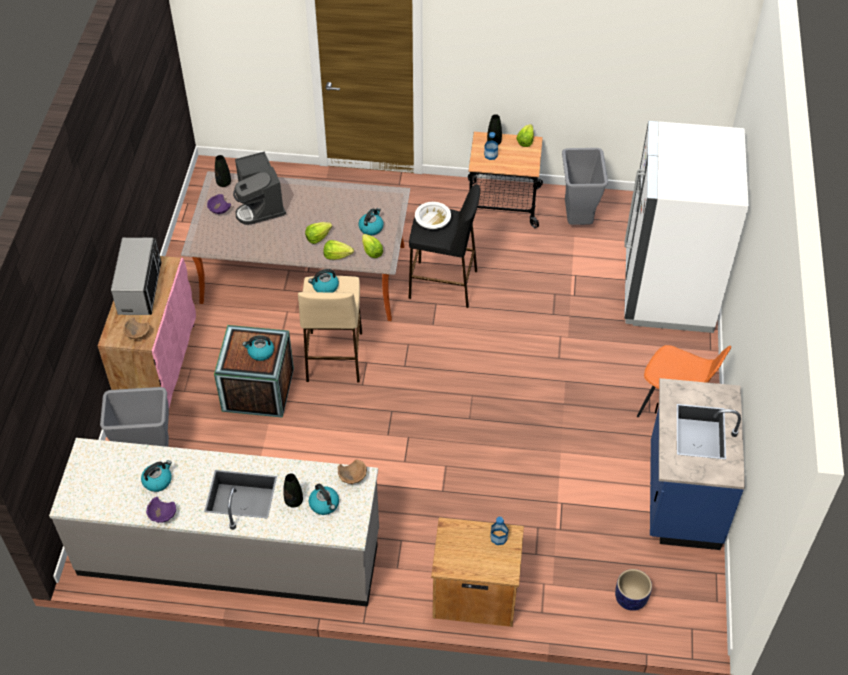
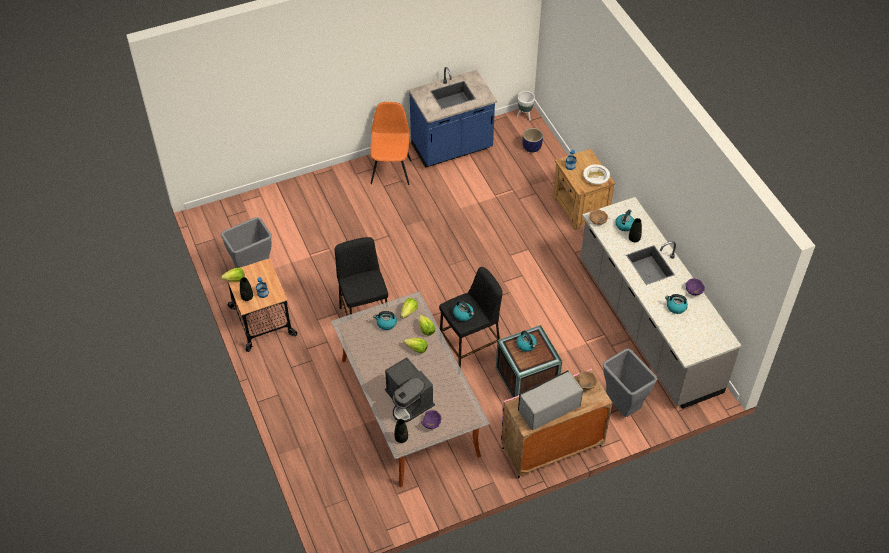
camera: 120 degrees left, 0 degrees up
(260, 205) = (409, 401): coffee machine -> coffee machine turned 105 degrees clockwise
(334, 357) = (470, 349): beige stool -> black stool
(433, 220) = (361, 286): white bowl -> white bowl (596, 178)
(668, 290) = (293, 204): white fridge -> none
(705, 627) = (525, 116): none -> white planter

